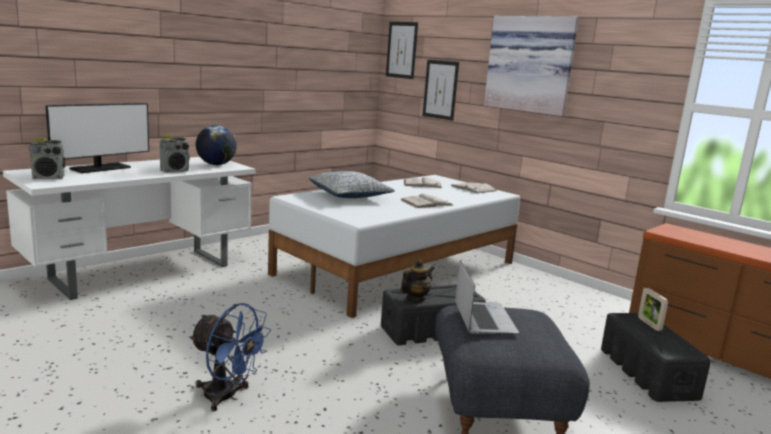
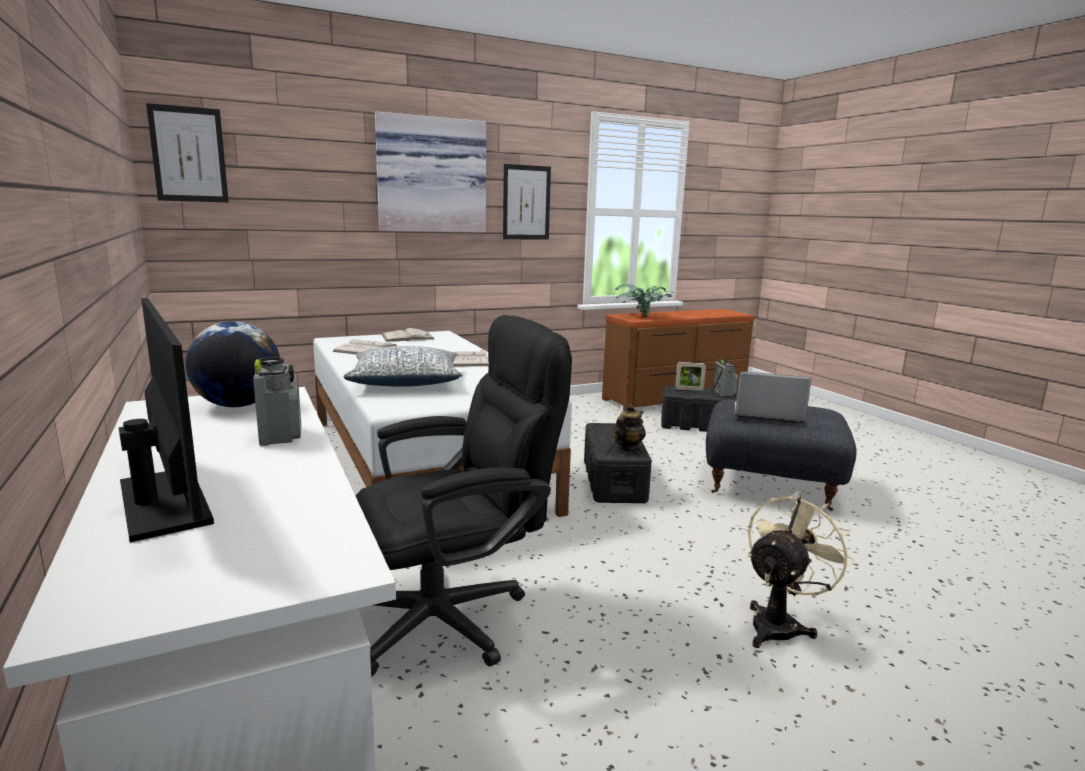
camera: 70 degrees left, 0 degrees up
(49, 178) = (250, 565): radio -> radio (723, 393)
(211, 299) = (454, 615): none -> black office chair
(227, 397) = (780, 624): blue fan -> beige fan
(415, 298) = (627, 448): teapot -> teapot turned 60 degrees clockwise
(440, 89) = (290, 215): picture -> picture (526, 202)
(689, 235) = (642, 316): none -> potted plant

